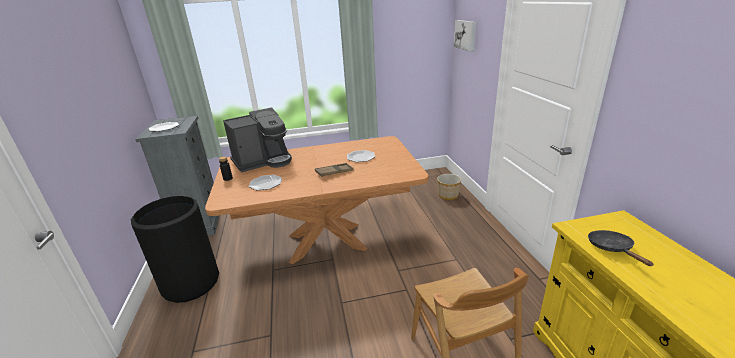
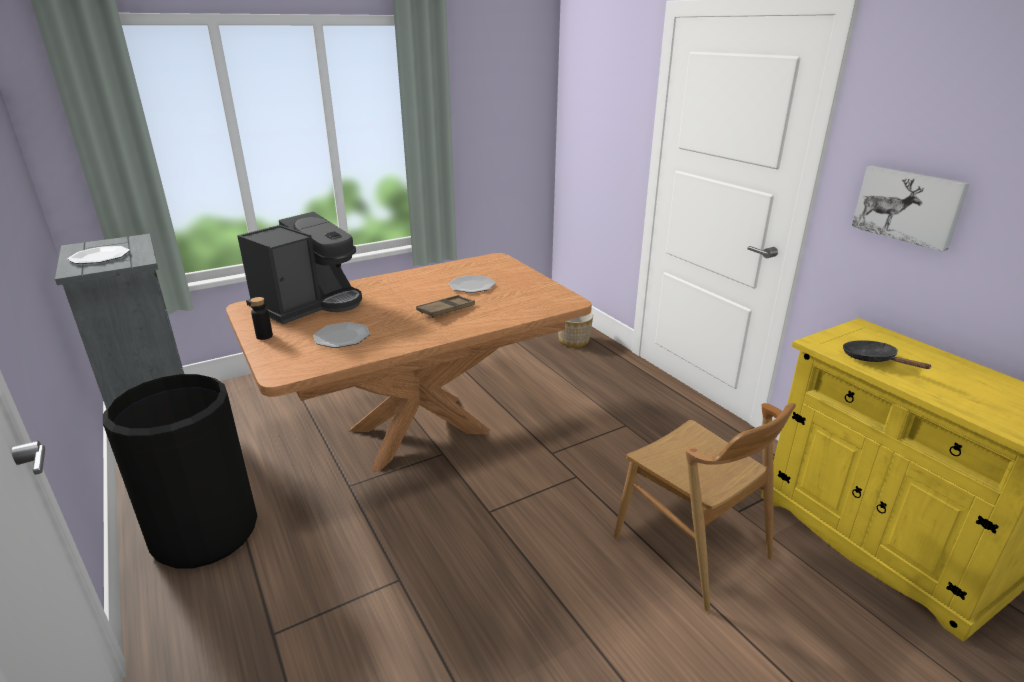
camera: 20 degrees left, 0 degrees up
(466, 35) = (585, 97): picture -> picture (908, 206)

